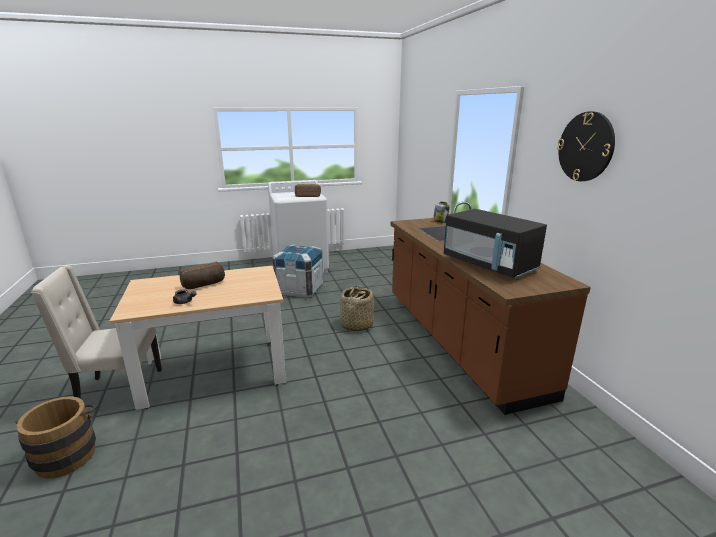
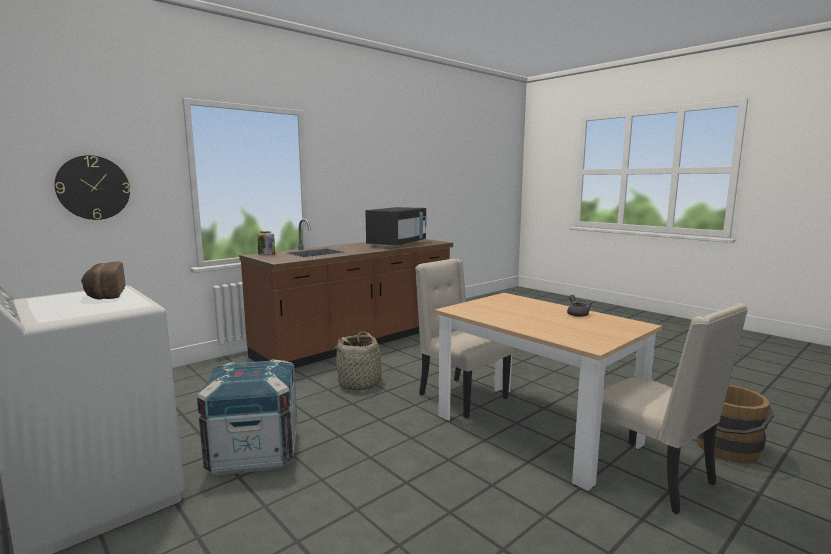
camera: 115 degrees left, 10 degrees down
(204, 285) = (533, 318): bread -> none
(294, 359) = (460, 396): none -> beige chair
(585, 147) = (369, 159): wall clock -> wall clock (93, 187)

